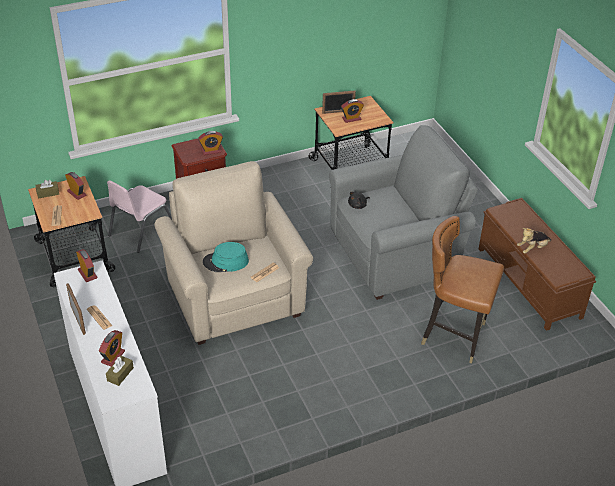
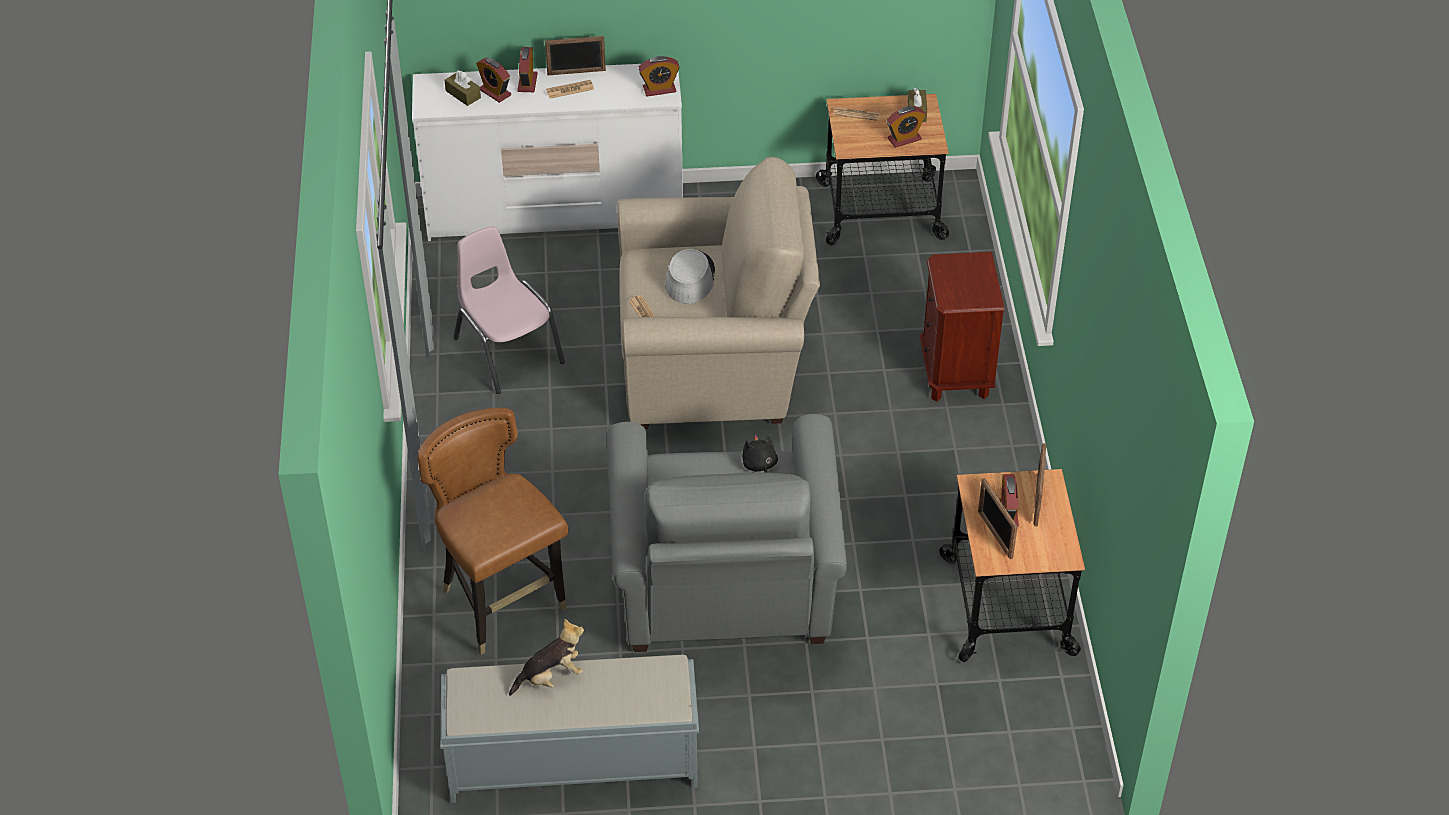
camera: 110 degrees right, 5 degrees up
(141, 230) = (916, 289): pink chair -> pink chair (507, 350)
(211, 151) = (953, 293): alarm clock -> alarm clock (527, 83)
(225, 262) = (689, 278): turquoise hat -> grey hat
(366, 120) = (995, 534): none -> picture frame
(454, 336) = (502, 604): brown chair -> brown chair turned 75 degrees counterclockwise
(529, 283) = (571, 761): brown bench -> grey bench
(532, 248) = (551, 677): plush toy -> plush toy turned 75 degrees clockwise

